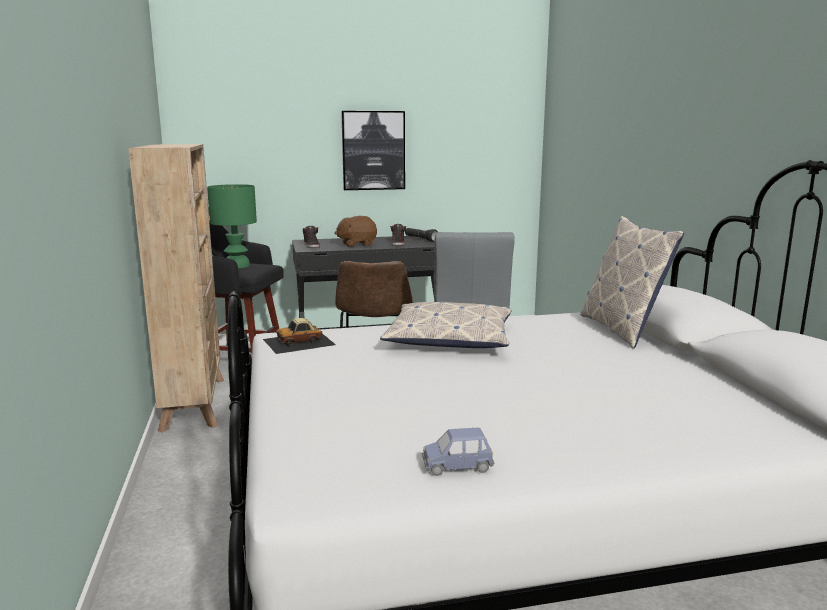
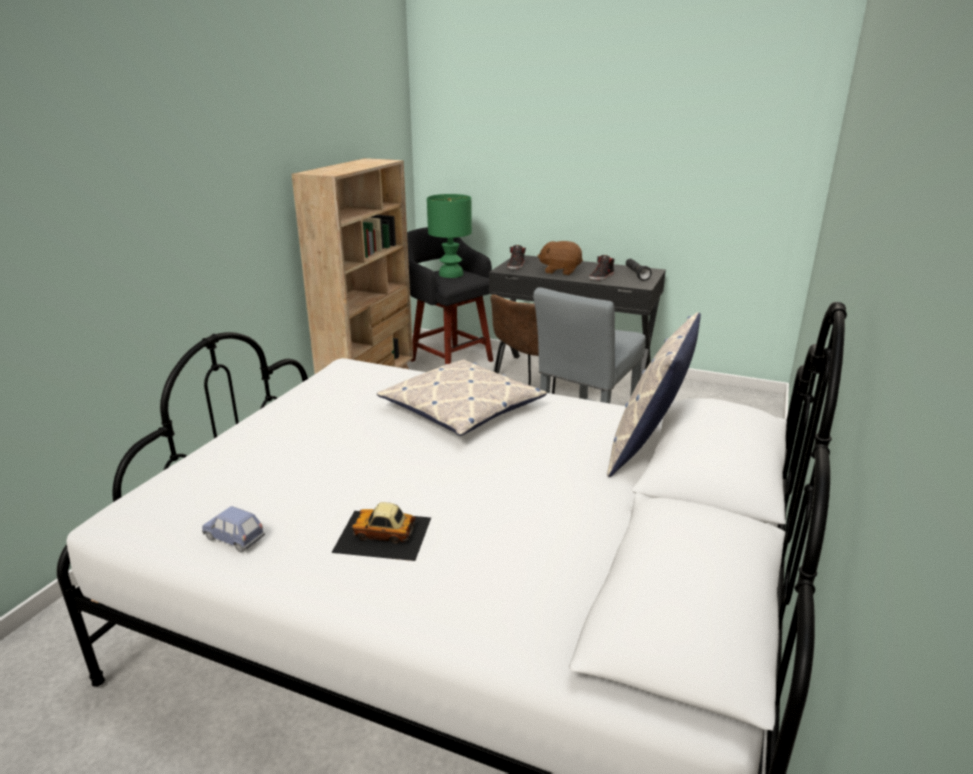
camera: 35 degrees right, 10 degrees up
(299, 342) = (346, 376): toy car -> toy car (383, 534)
(373, 150) = (608, 167): picture -> none

